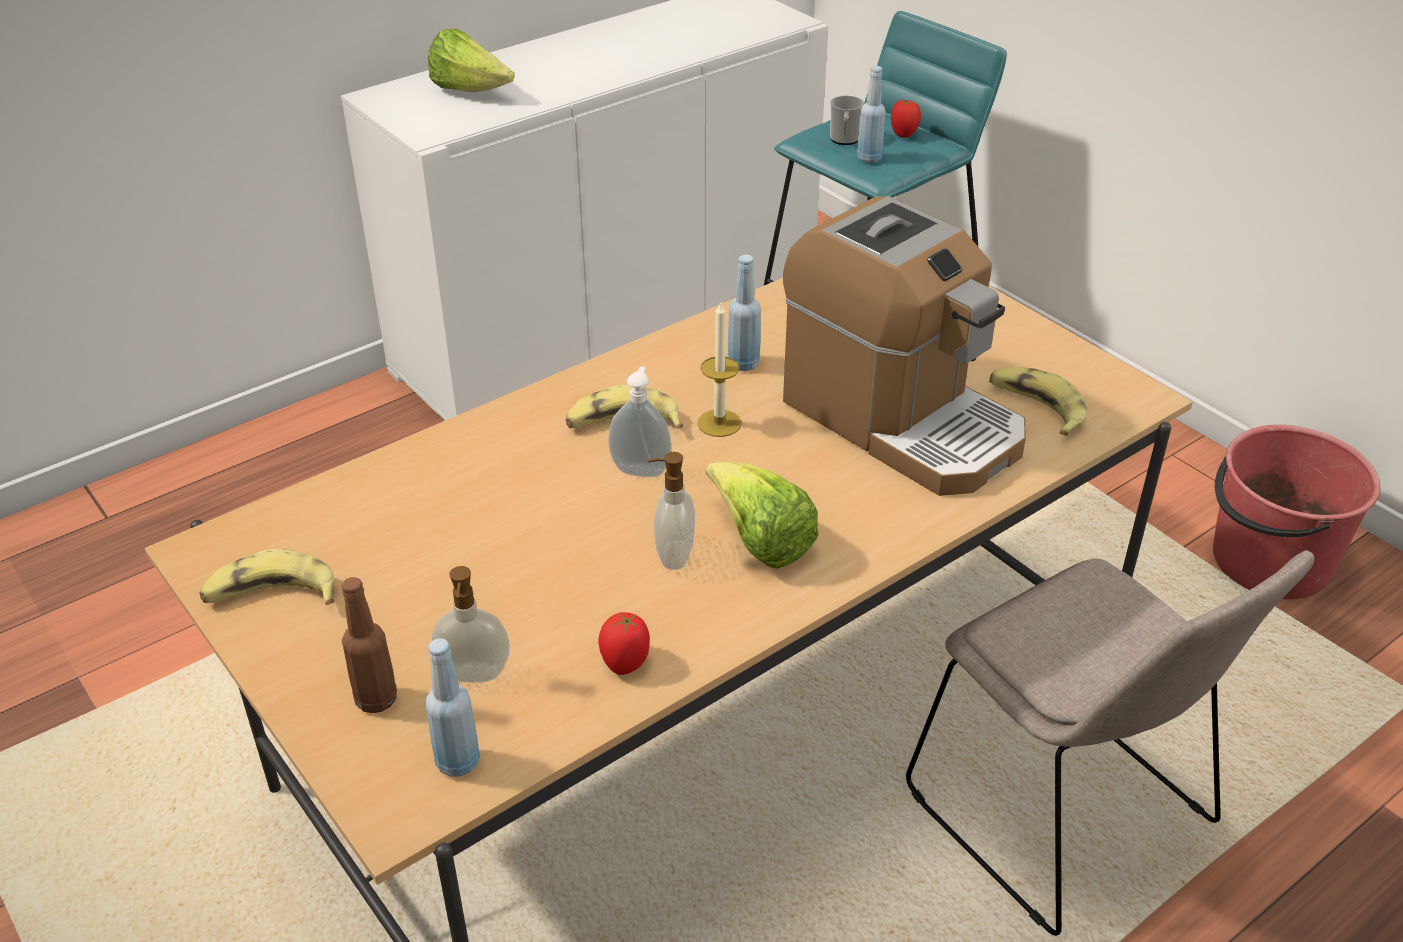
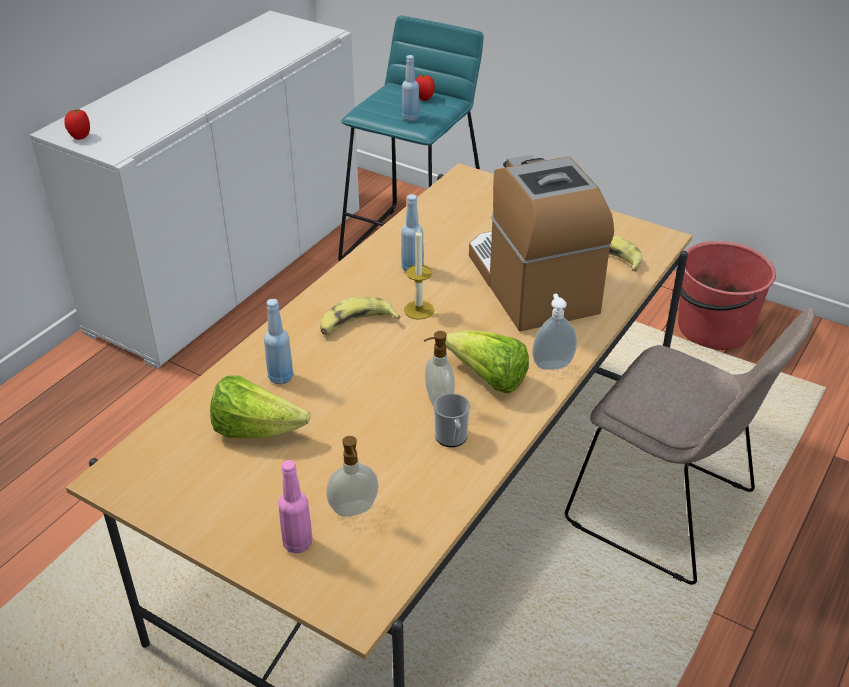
camera: 20 degrees left, 0 degrees up
(271, 595) = (181, 495): banana -> none
(376, 699) = (297, 543): brown bottle -> pink bottle
(457, 762) = (376, 567): blue bottle -> blue bottle (280, 377)
(470, 91) = (127, 115): lettuce -> lettuce (256, 430)
(625, 663) = (447, 476): tomato -> tomato (80, 136)
(641, 469) = (386, 351): soap dispenser -> soap dispenser (552, 364)
(844, 140) = (387, 108): mug -> mug (452, 439)
(901, 420) = (531, 283): coffee machine -> coffee machine turned 135 degrees counterclockwise

